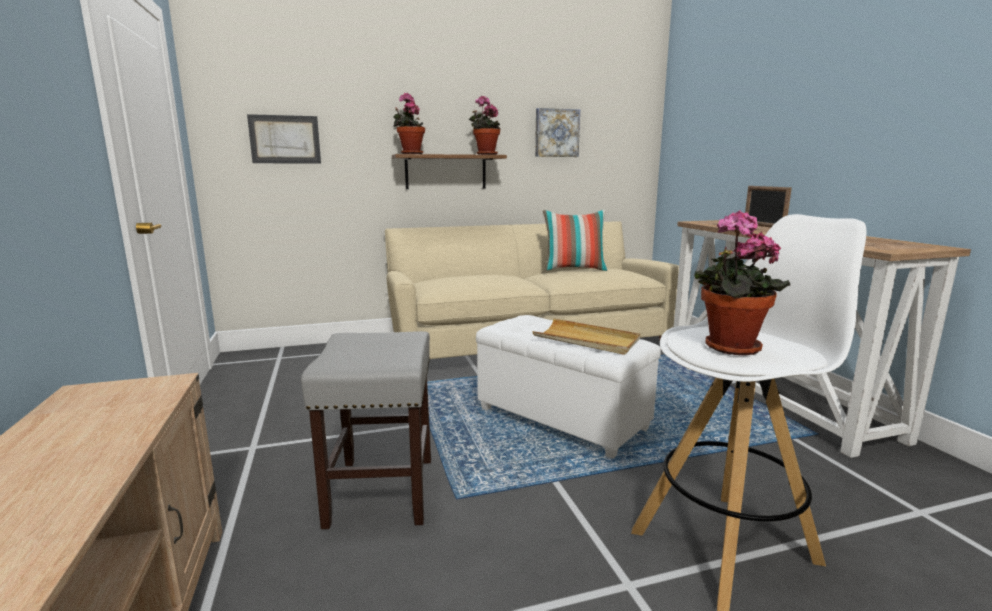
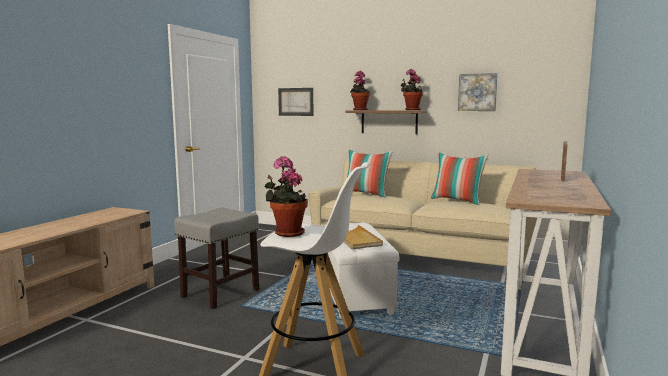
camera: 40 degrees right, 5 degrees down
(457, 276) = (366, 194): none -> pillow

